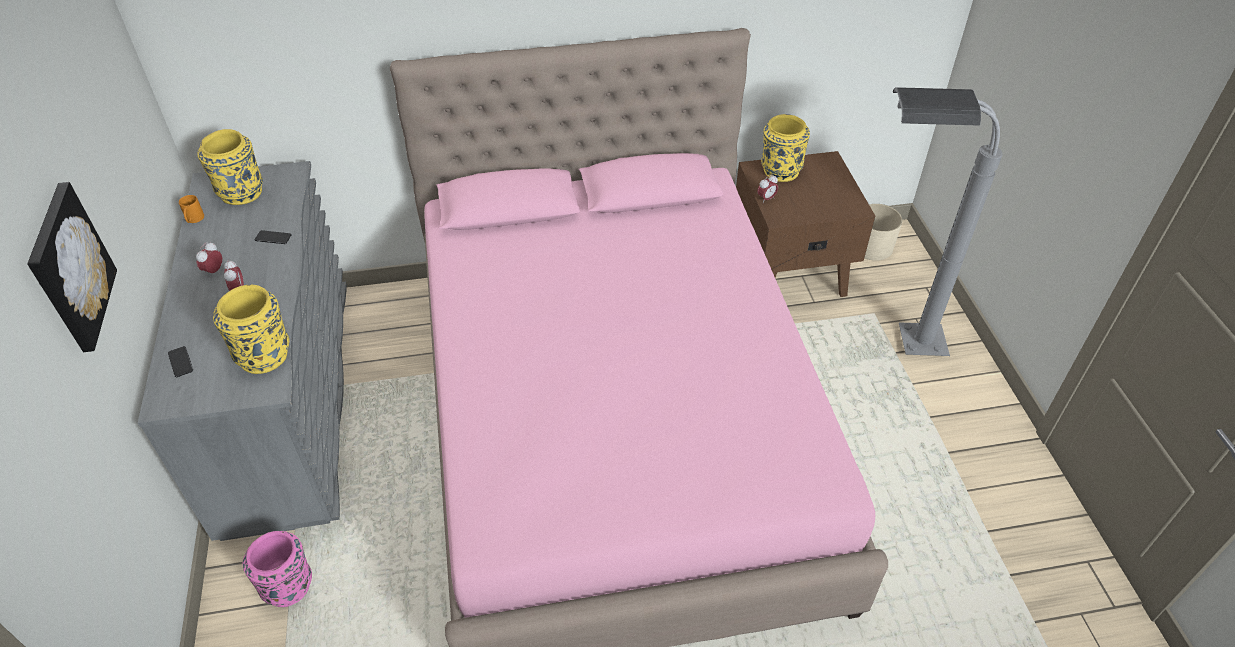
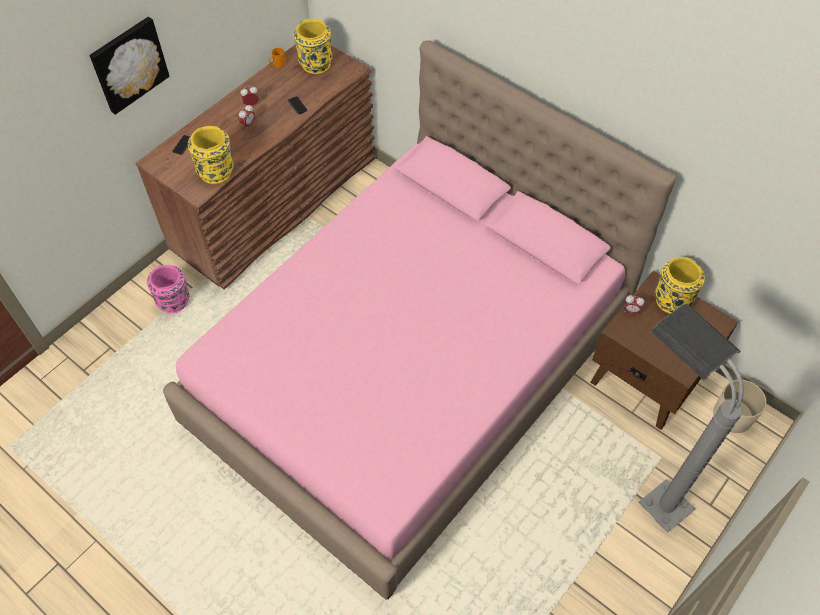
camera: 50 degrees right, 10 degrees up
(289, 403) = (276, 206): grey dresser -> brown dresser

